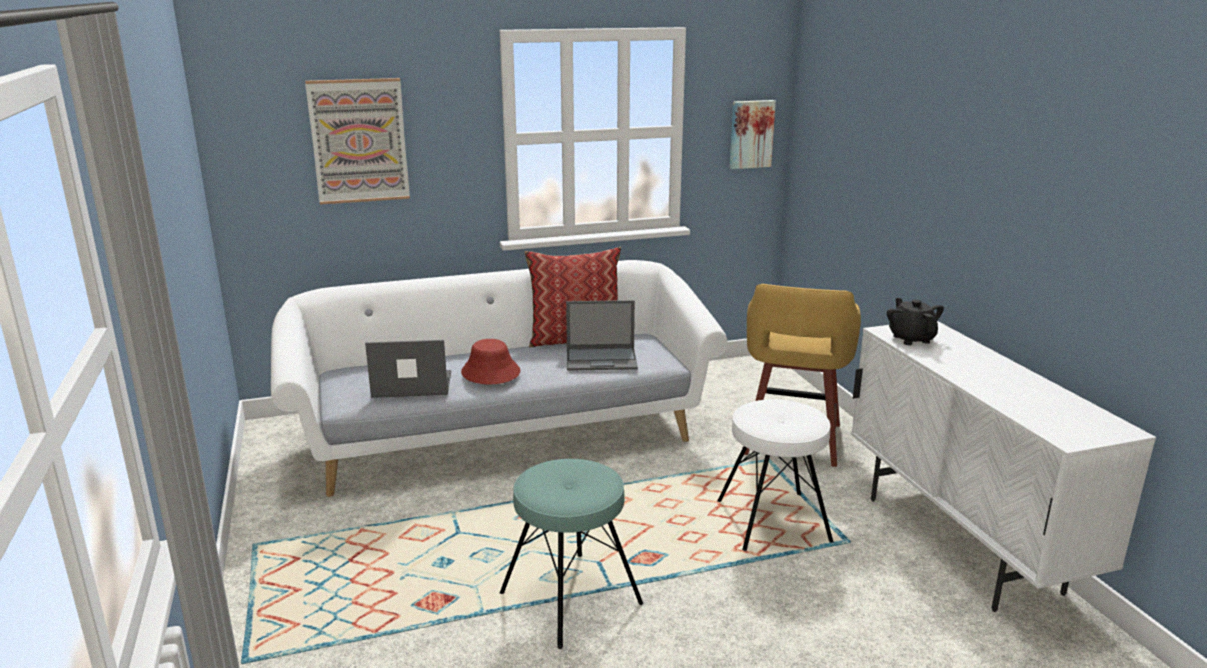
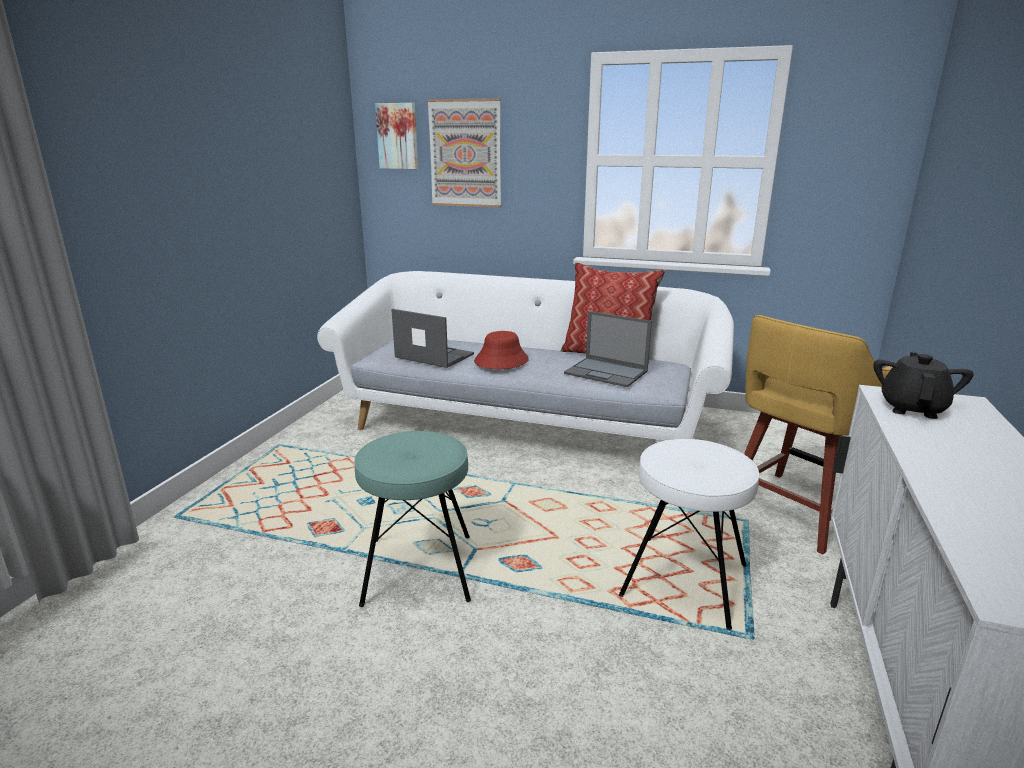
camera: 35 degrees right, 0 degrees up
(750, 134) = (864, 171): picture -> picture (398, 136)

